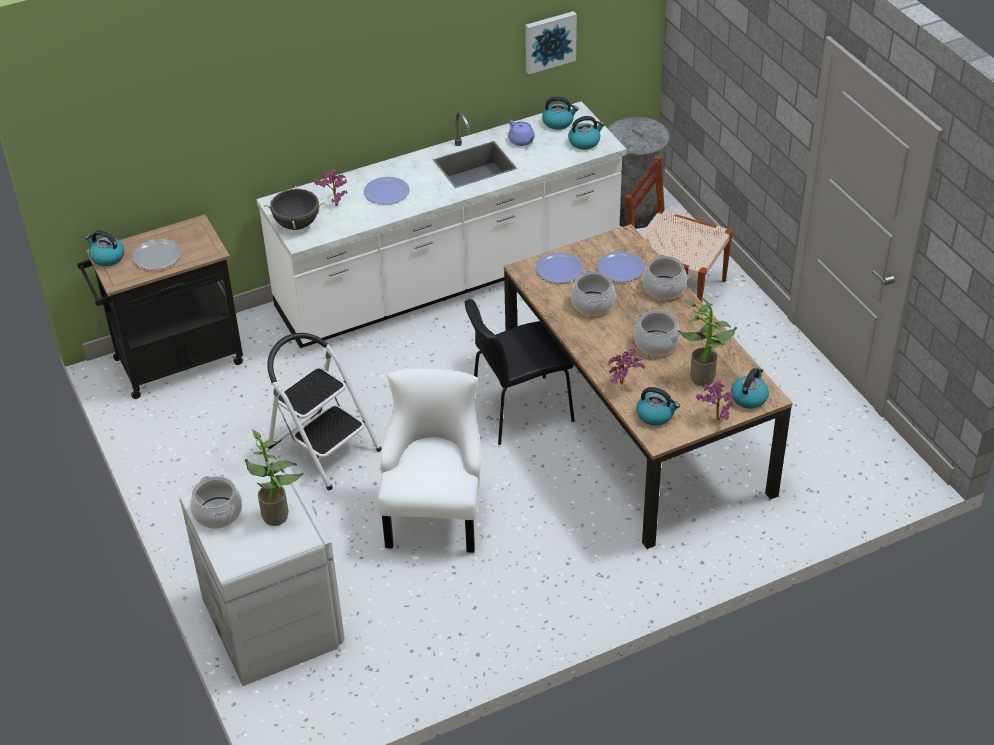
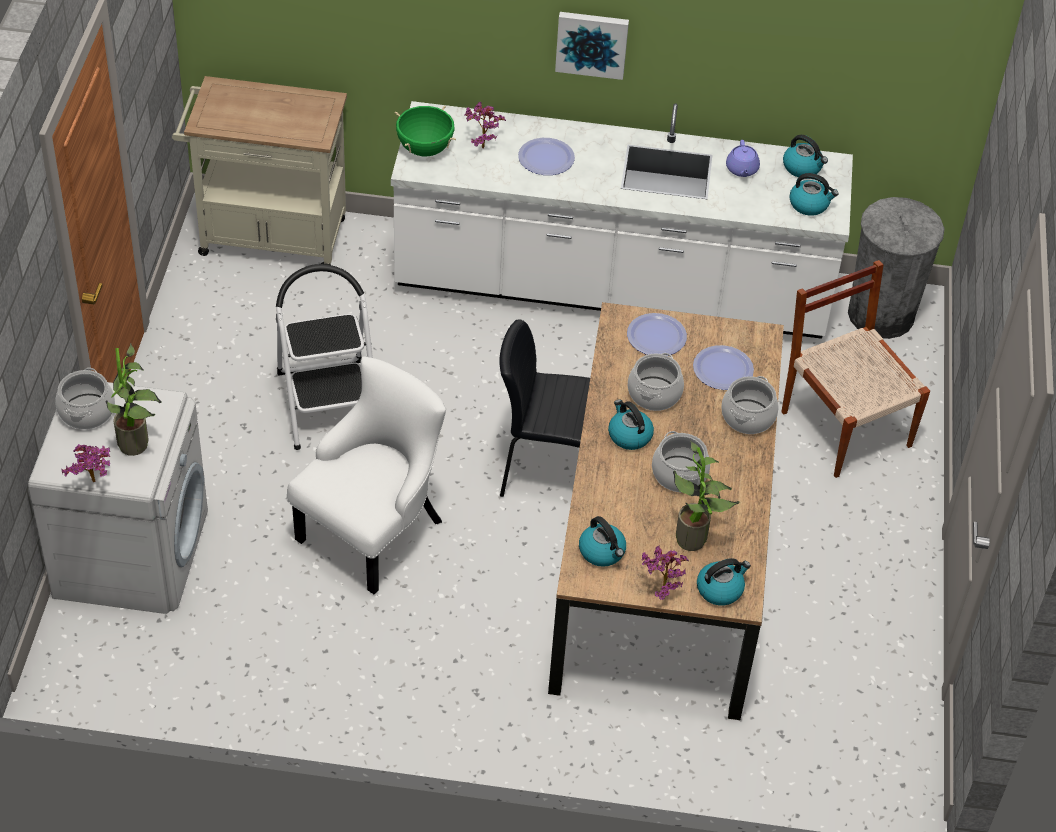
camera: 30 degrees right, 5 degrees up
(107, 257) = (216, 94): kettle -> kettle (629, 435)
(157, 256) = (262, 116): plate -> none
(175, 363) = (268, 237): black cart -> beige cart
(297, 224) = (425, 149): black cooking pot -> green cooking pot
(549, 41) = (824, 67): picture -> picture (592, 43)
(624, 385) = (601, 501): potted plant -> potted plant (94, 484)

